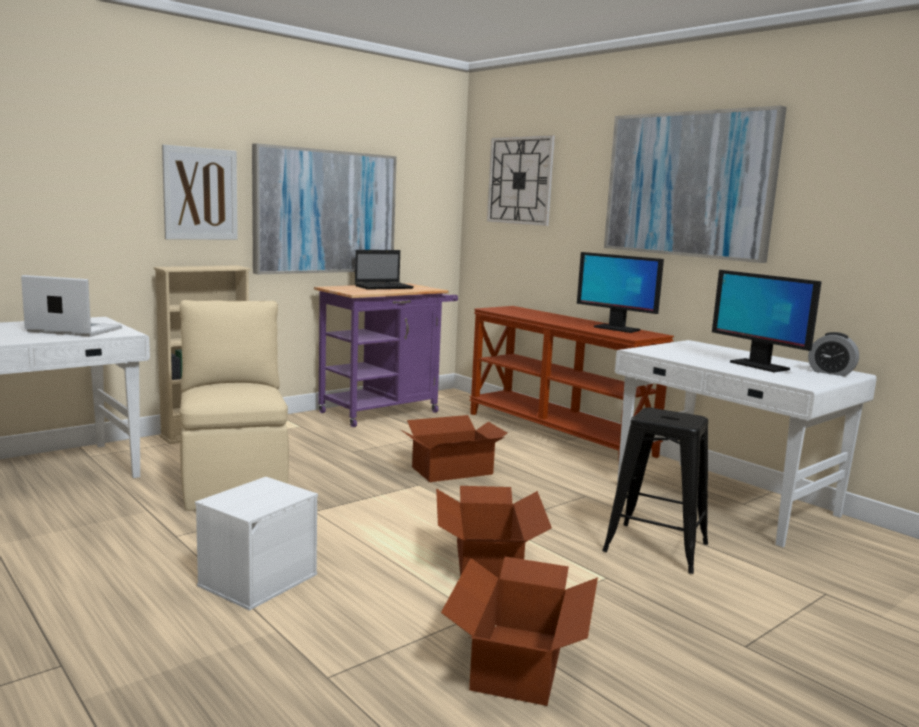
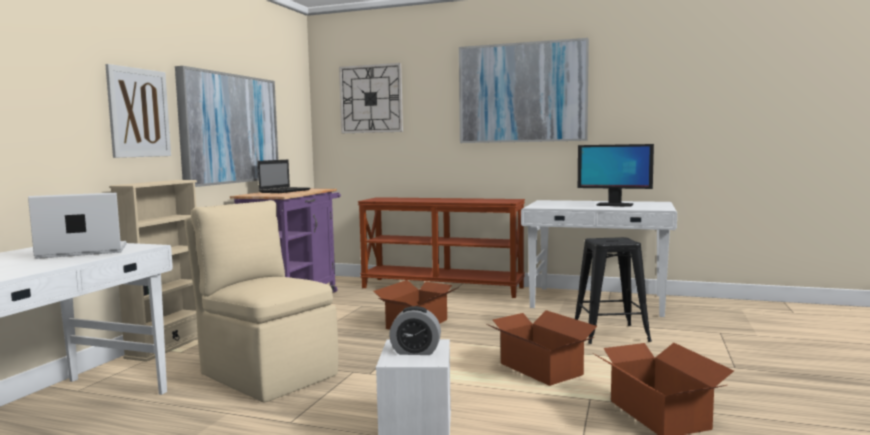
camera: 30 degrees left, 5 degrees down
(616, 329) = (484, 199): monitor -> none
(830, 372) = (652, 203): alarm clock -> alarm clock (415, 352)

